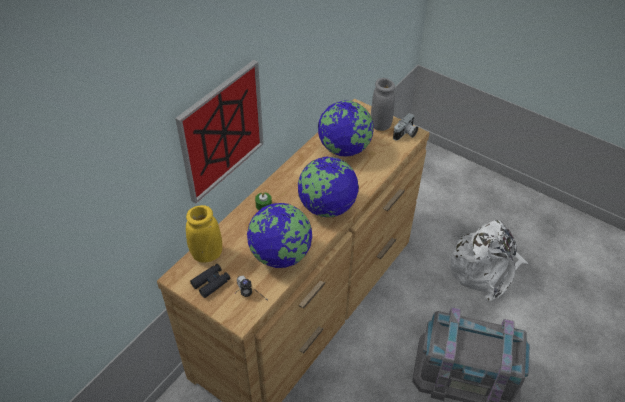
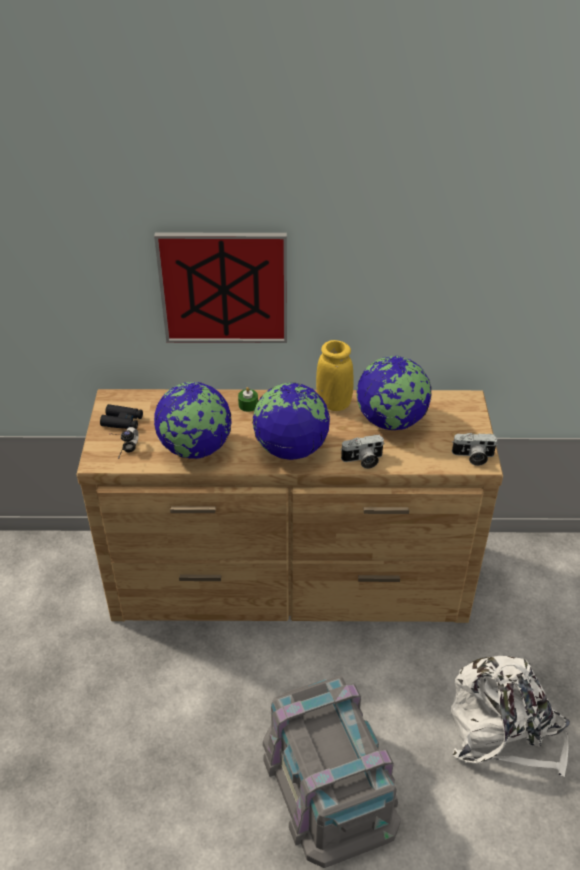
camera: 55 degrees right, 5 degrees down
(207, 254) = (153, 401): yellow vase -> yellow vase (333, 403)
(367, 180) = (363, 460): none -> camera
(380, 124) = (463, 430): grey vase -> none

